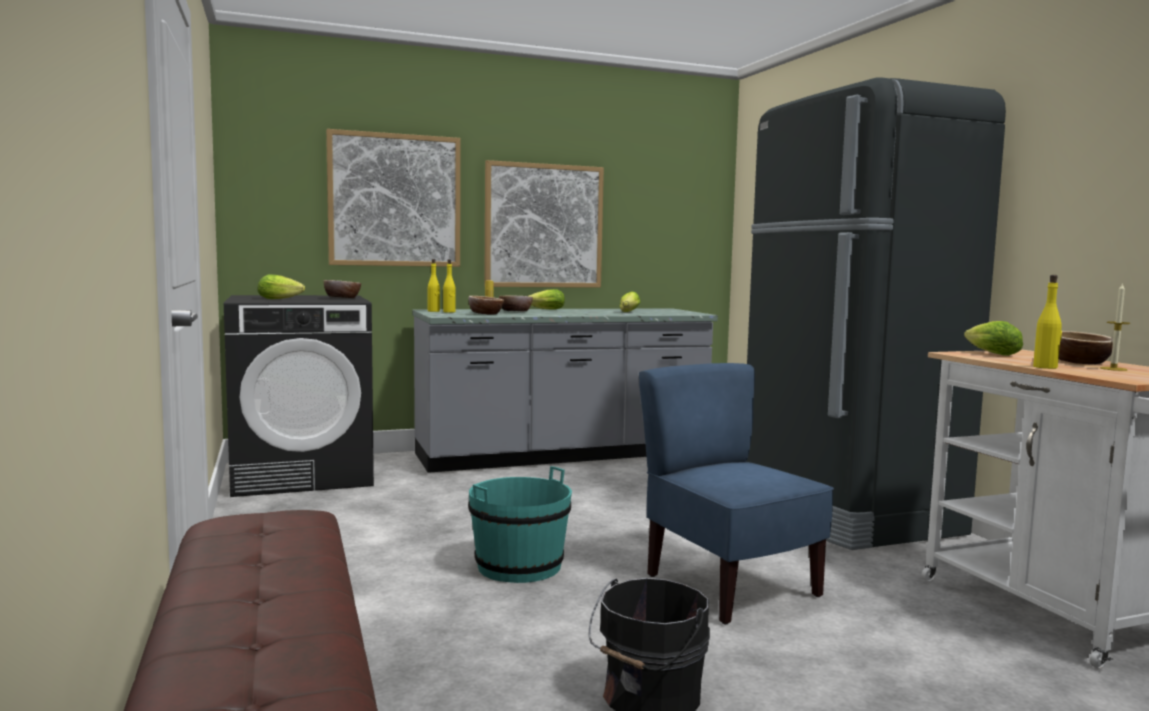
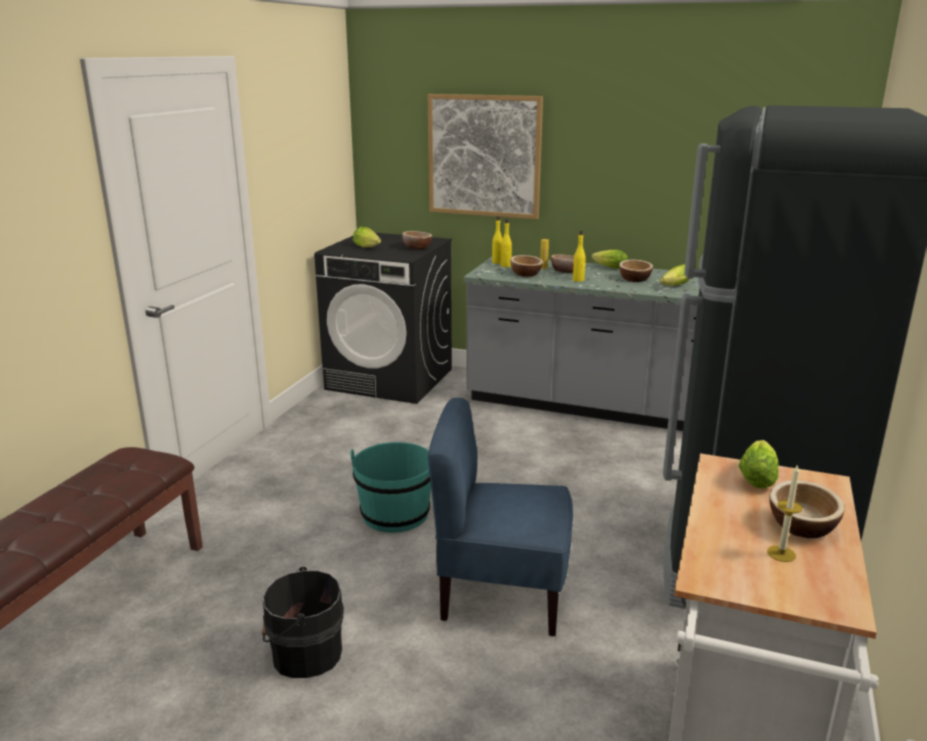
camera: 40 degrees right, 15 degrees up
(544, 226) = (624, 182): picture -> none
(586, 311) = (634, 279): none -> bowl
(729, 586) = (501, 594): blue chair -> blue chair turned 90 degrees counterclockwise
(1045, 367) = (708, 524): yellow bottle -> yellow bottle (578, 280)

